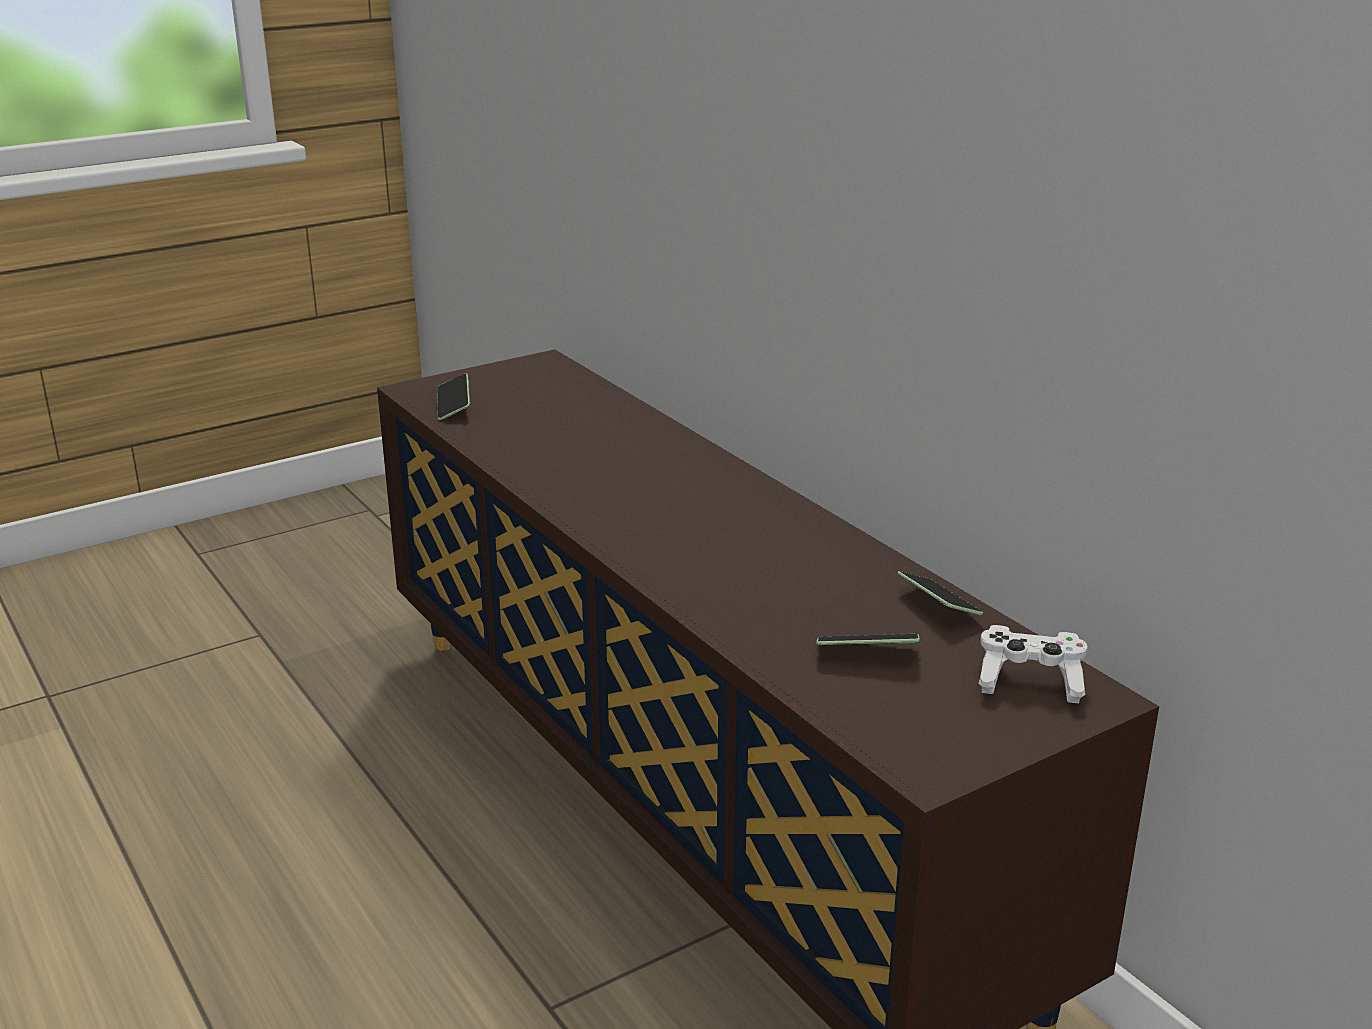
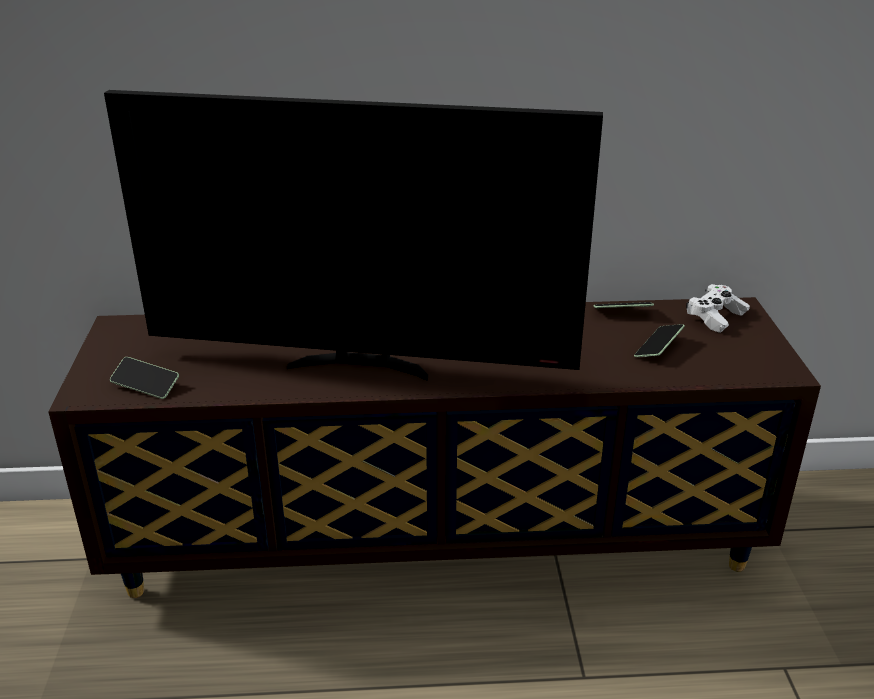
camera: 60 degrees left, 5 degrees up
(598, 484) = (361, 365): none -> television

